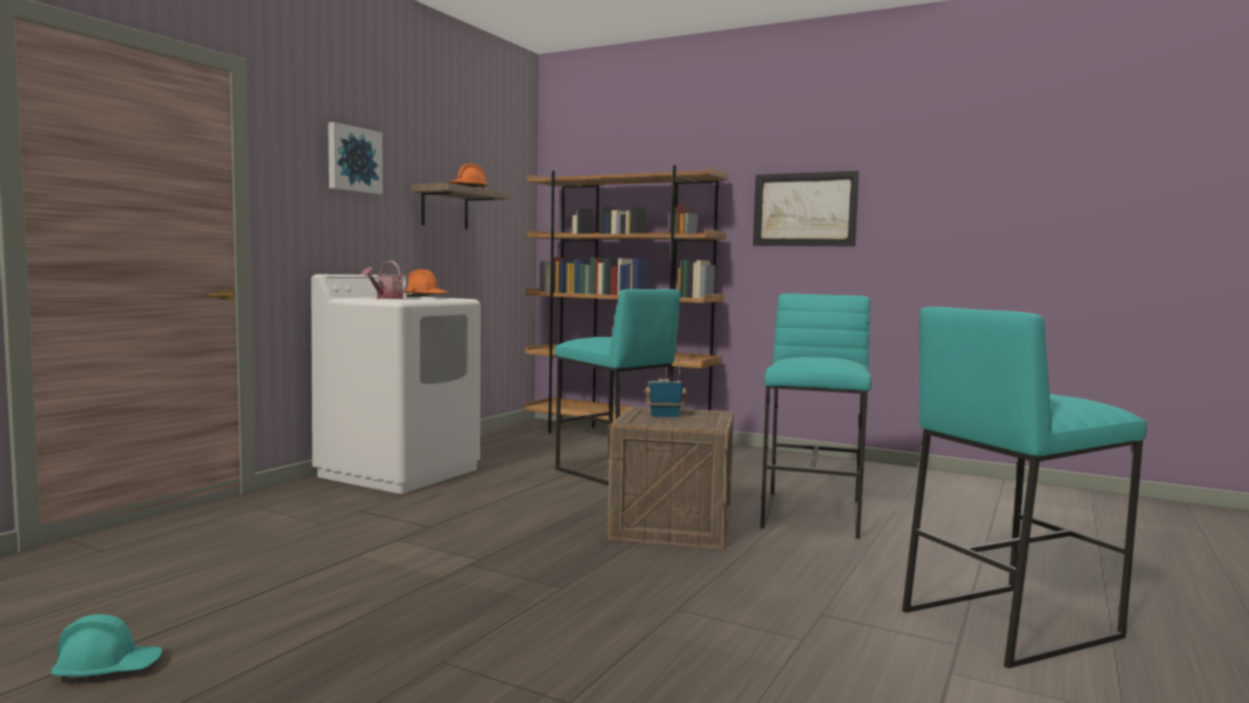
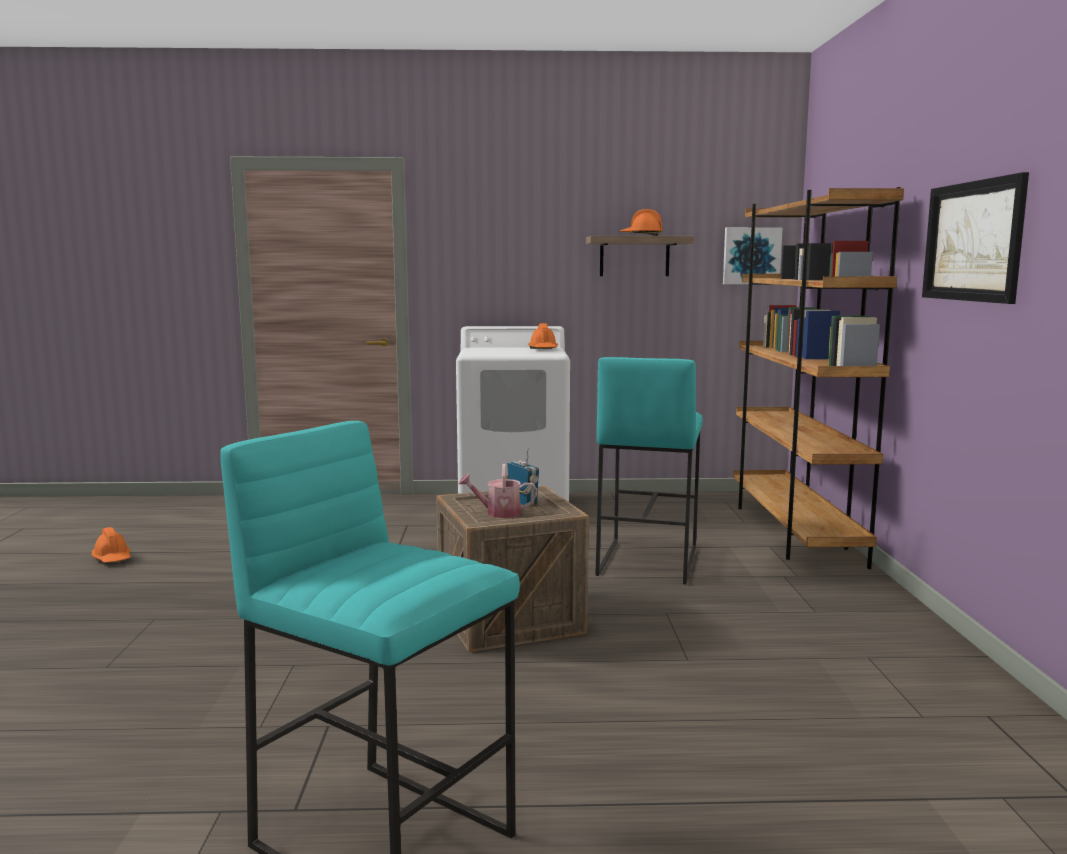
camera: 60 degrees right, 5 degrees up
(108, 670) = (112, 559): turquoise hard hat -> orange hard hat
(353, 159) = (513, 222): picture -> picture (751, 256)
(386, 298) = (494, 350): watering can -> watering can (498, 513)
(813, 516) = (645, 674): turquoise stool -> none

